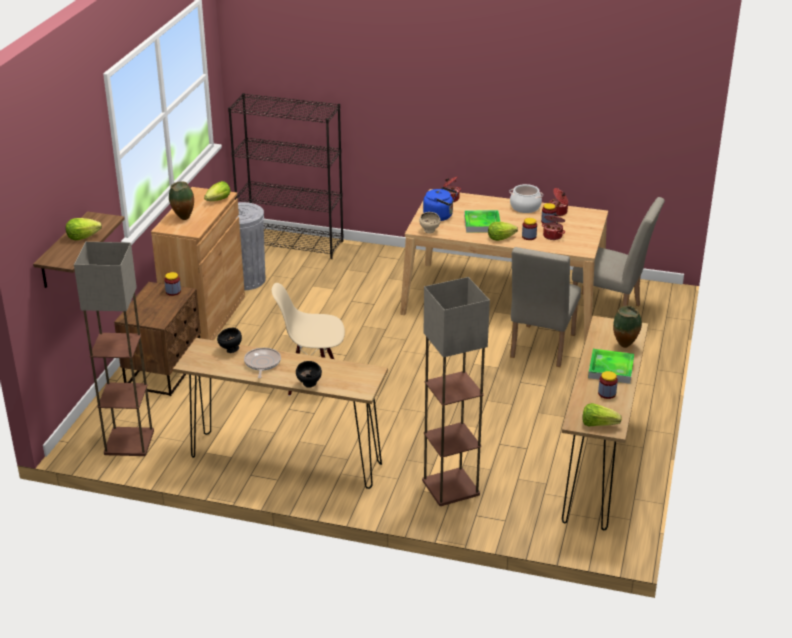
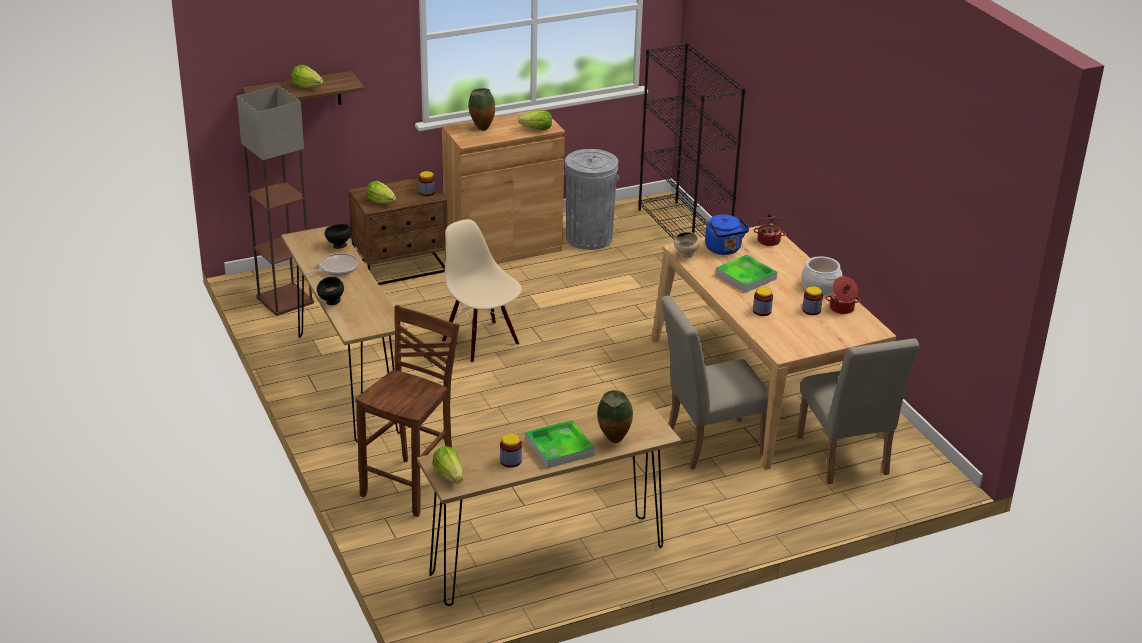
camera: 50 degrees right, 0 degrees up
(451, 487) = (411, 486): floor lamp -> brown stool
(500, 238) = (733, 297): lettuce -> lettuce (381, 202)
(553, 236) = (786, 323): cooking pot -> none

